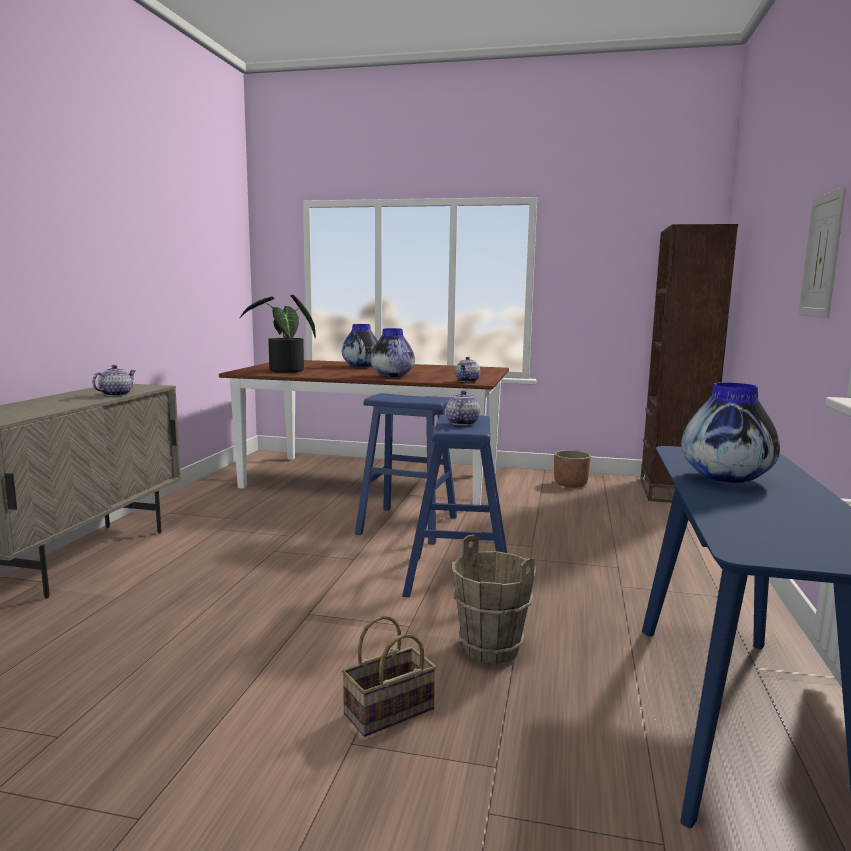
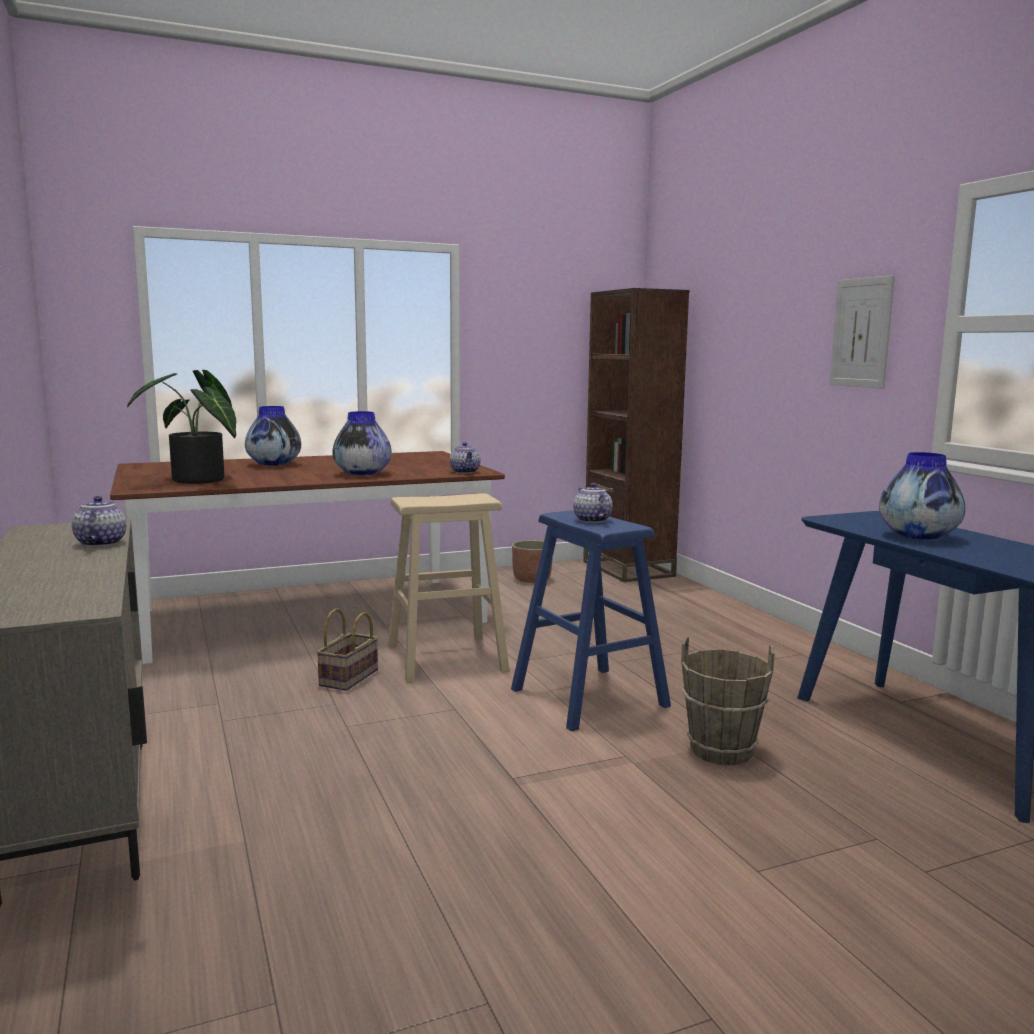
camera: 35 degrees left, 0 degrees up
(388, 713) = (741, 835): basket -> basket (349, 678)
(407, 525) = (446, 658): blue stool -> beige stool

